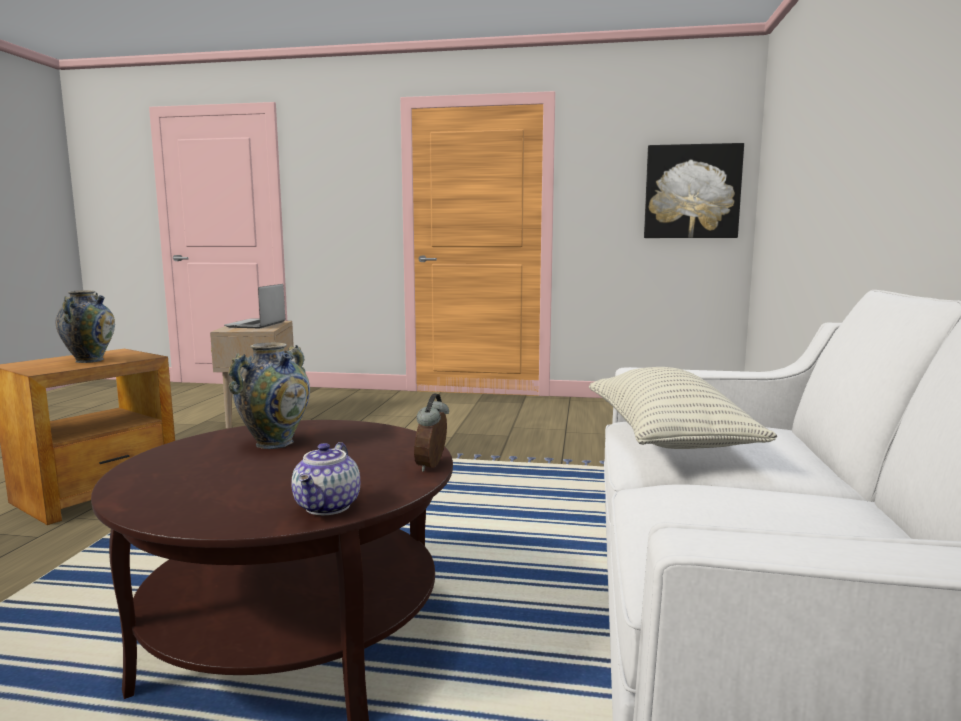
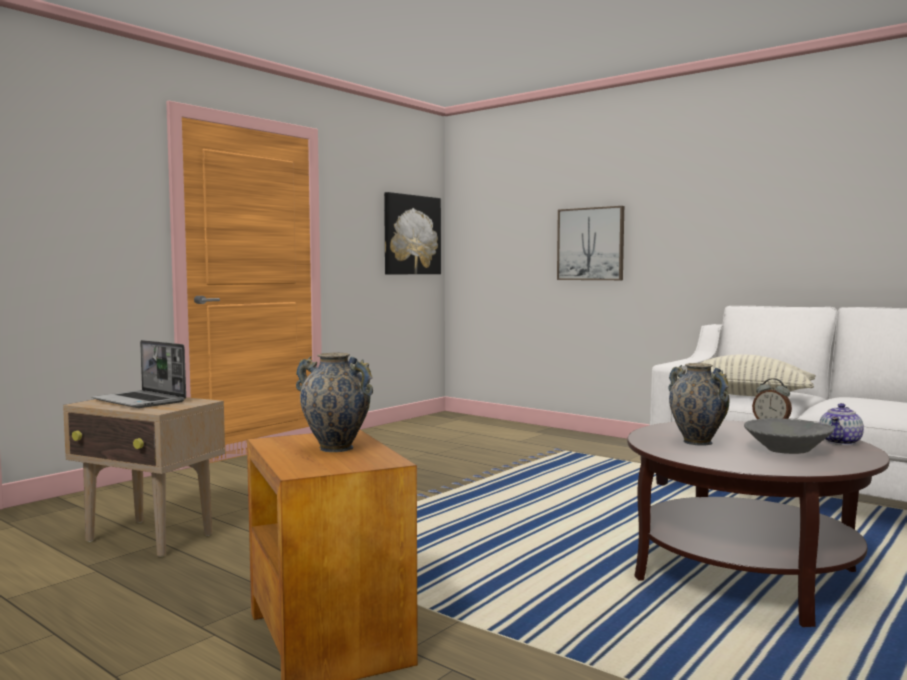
camera: 60 degrees left, 5 degrees down
(247, 481) = (787, 450): none -> grey bowl
(328, 507) = (841, 442): teapot -> teapot turned 90 degrees clockwise
(827, 188) = (590, 244): none -> picture

